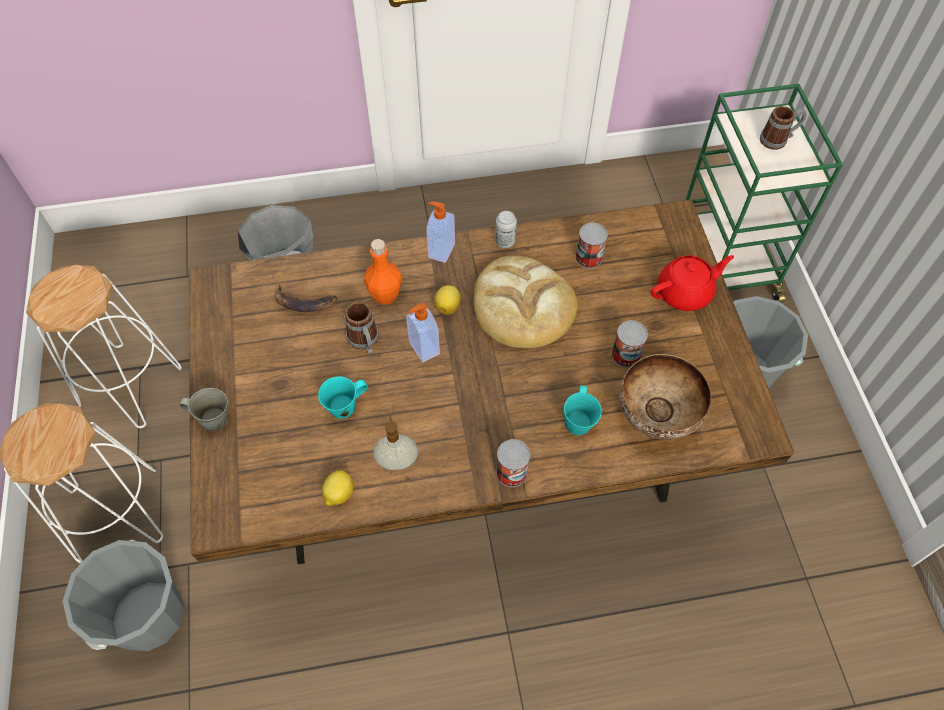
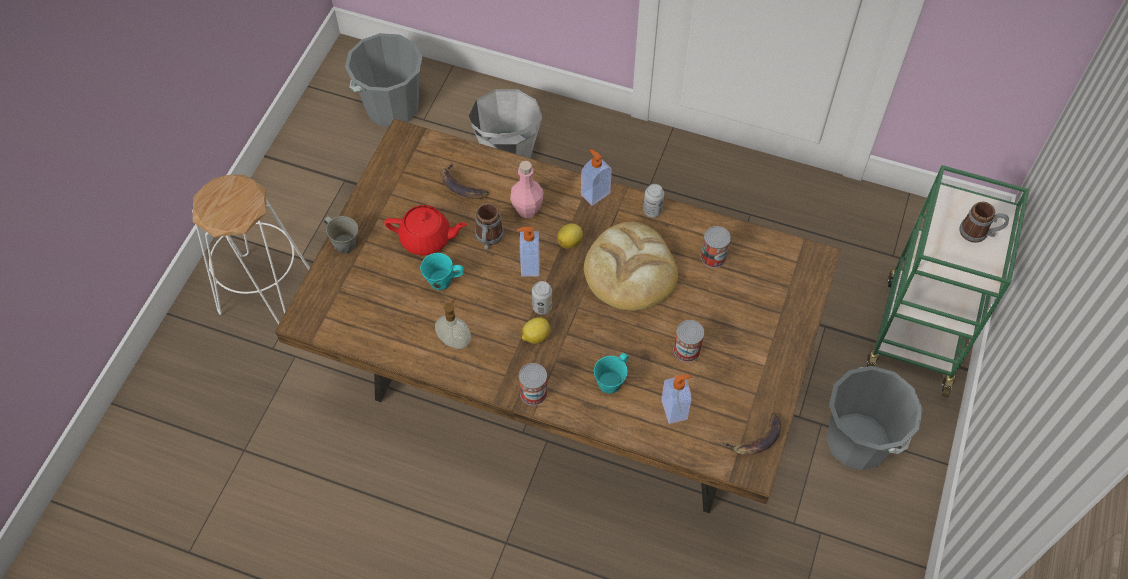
camera: 30 degrees right, 0 degrees up
(131, 385) = (330, 191): white stool -> none
(148, 616) = (245, 379): grey bucket -> grey bucket (392, 107)
(339, 494) = (398, 342): lemon -> lemon (535, 336)
(385, 295) = (527, 210): orange bottle -> pink bottle
(463, 382) = (542, 307): none -> can
(655, 417) = (675, 410): bowl -> soap dispenser
(685, 292) = (774, 325): red teapot -> red teapot (427, 239)
(745, 405) = (756, 439): none -> banana

